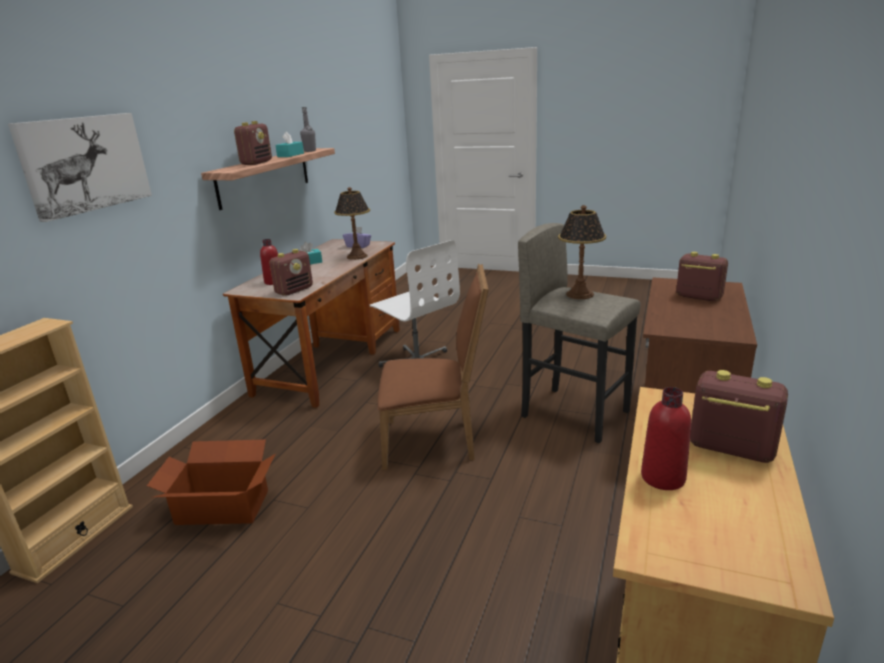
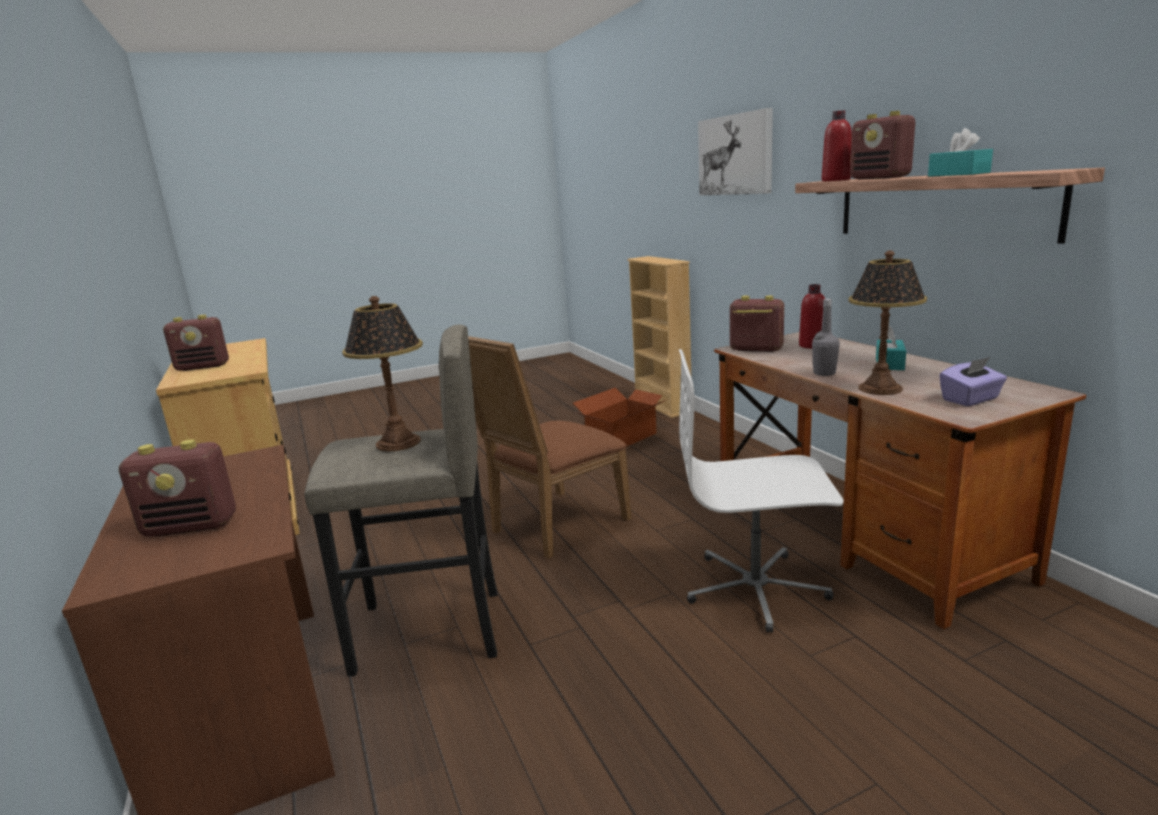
camera: 135 degrees right, 5 degrees down
(294, 290) = (755, 349): radio -> radio turned 120 degrees clockwise
(310, 151) = (1014, 172): grey bottle -> grey bottle (824, 373)
(663, 477) = (245, 352): red bottle -> red bottle (836, 180)

